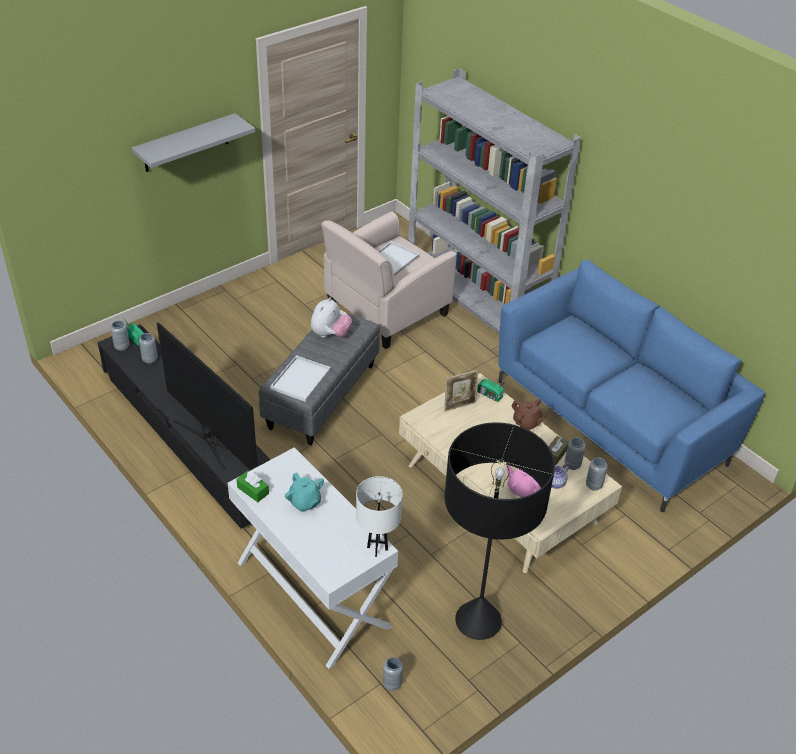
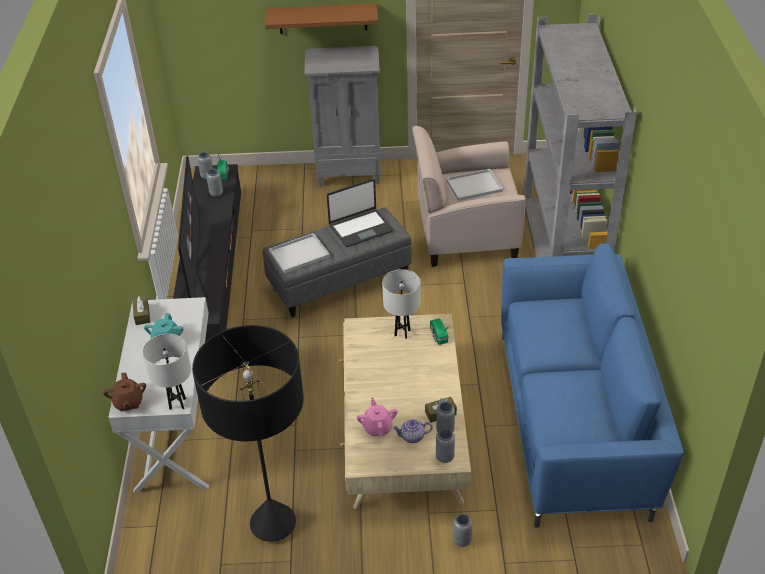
camera: 40 degrees right, 0 degrees up
(186, 143) = (323, 18): grey shelf -> brown shelf
(231, 299) = (349, 175): none -> grey cabinet
(253, 490) = (142, 315): green tissue box -> brown tissue box
(330, 334) = (360, 228): plush toy -> laptop
(392, 684) = (163, 531): grey vase -> grey vase (462, 541)
(459, 405) = (402, 333): picture frame -> white table lamp
(526, 423) = (445, 374): brown teapot -> brown teapot (128, 403)

